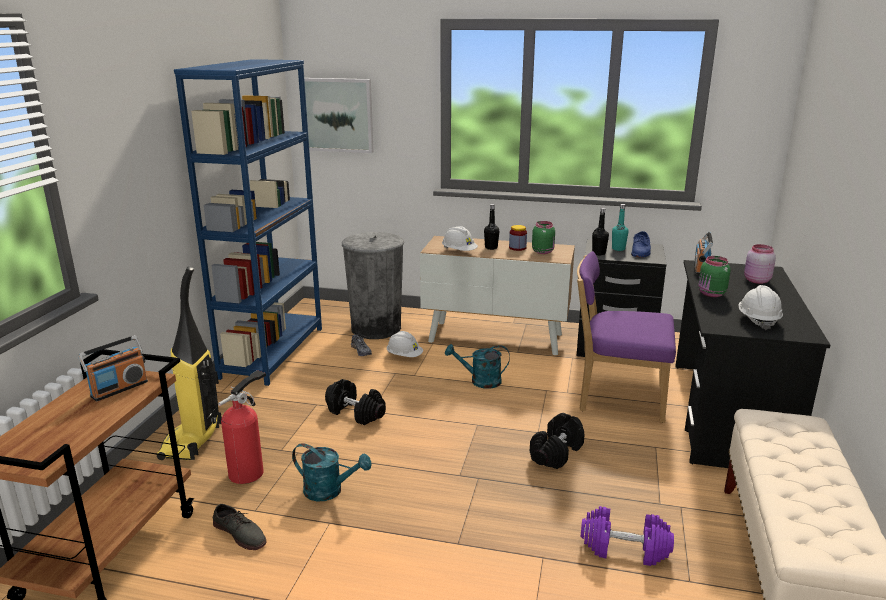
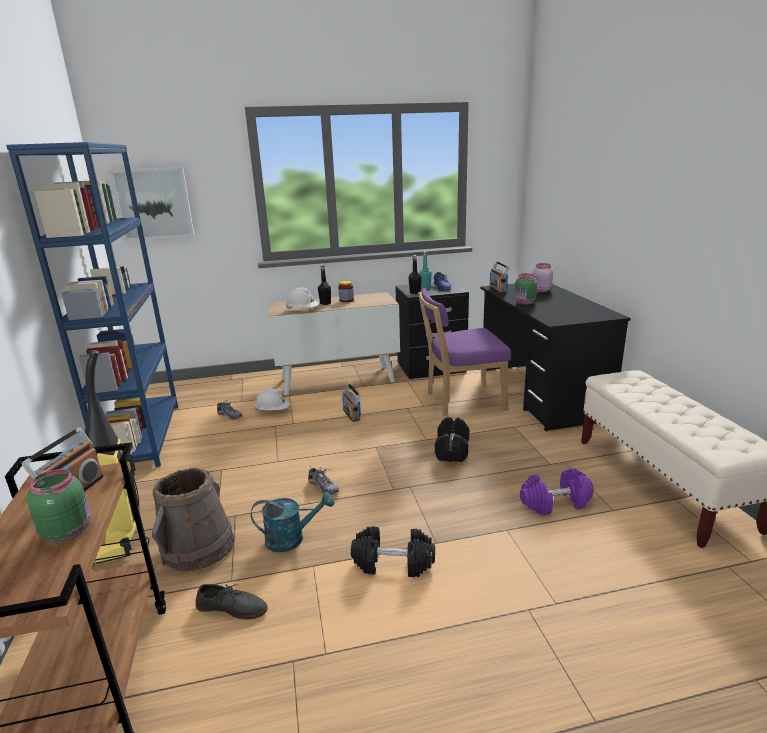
camera: 25 degrees left, 0 degrees up
(249, 471) = (198, 547): fire extinguisher -> brown bucket
(356, 413) = (265, 466): black dumbbell -> black dumbbell (393, 563)
(376, 328) = (229, 395): grey trash can -> none
(394, 451) = (323, 487): none -> shoe
(480, 381) = (351, 414): turquoise watering can -> radio
(543, 251) = (369, 299): green jar -> green jar (68, 531)
(758, 320) = (572, 312): white hard hat -> none

